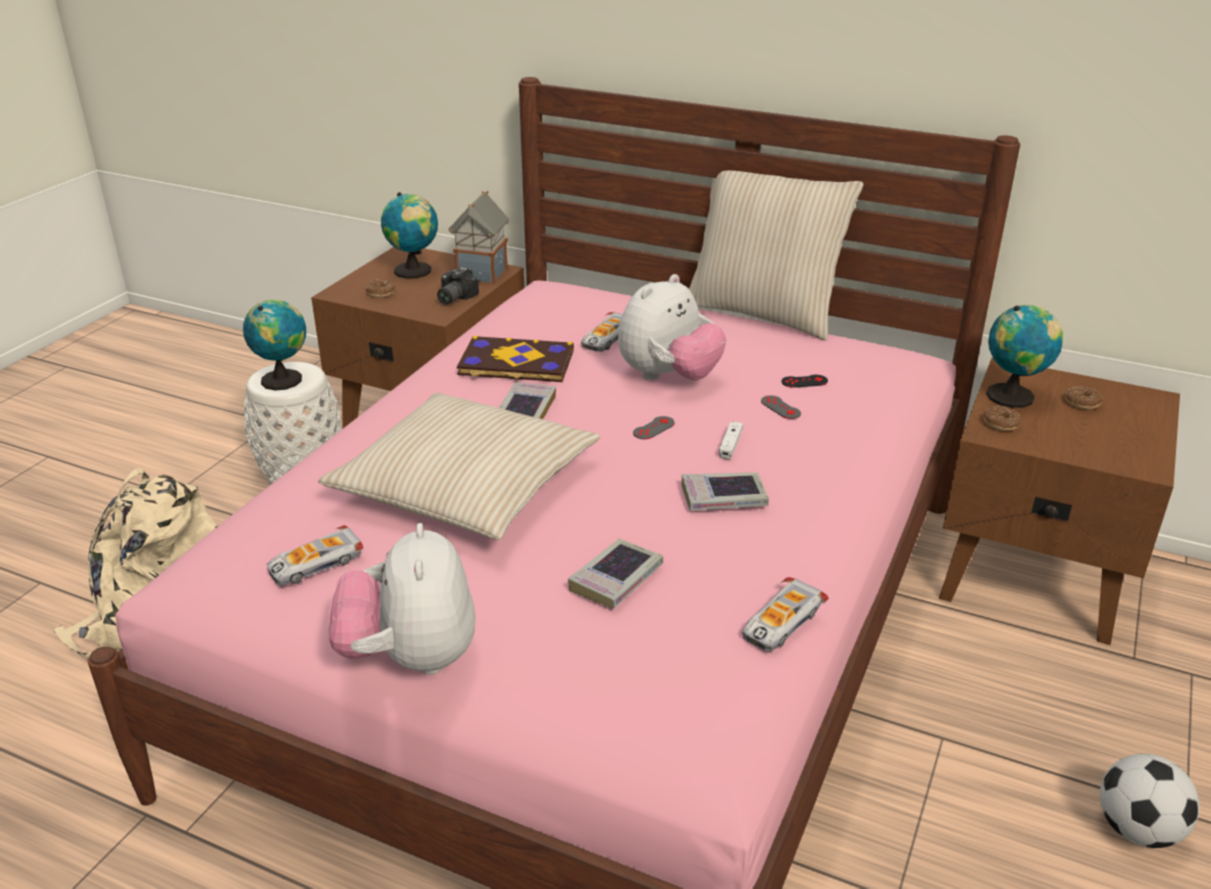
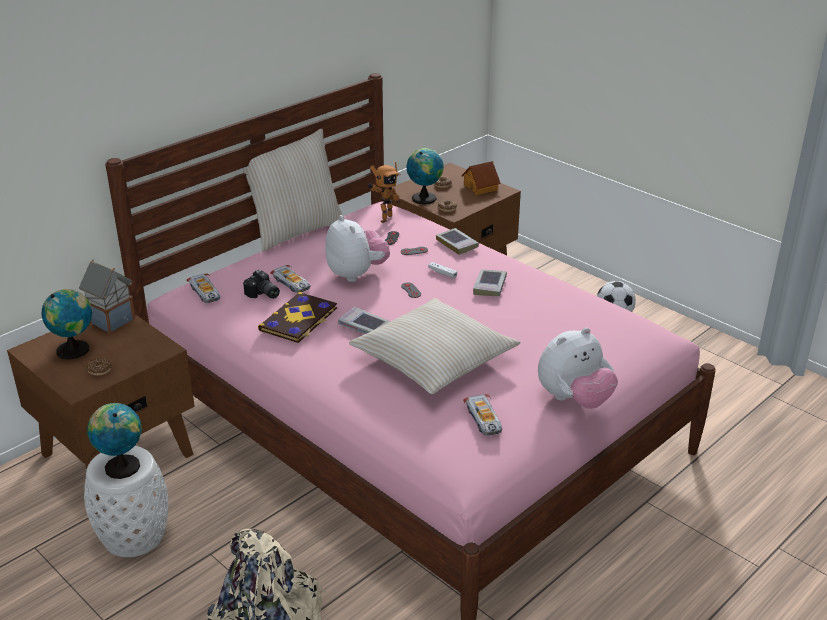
camera: 70 degrees left, 0 degrees up
(410, 657) = (574, 399): plush toy -> plush toy turned 45 degrees counterclockwise
(453, 298) = (142, 339): camera -> camera (263, 295)
(616, 579) = (542, 329): book -> book (457, 244)
(781, 622) = (590, 296): toy car -> toy car (205, 292)
(864, 364) = (384, 218): none -> toy robot
(1126, 441) = (481, 187): none -> toy house

